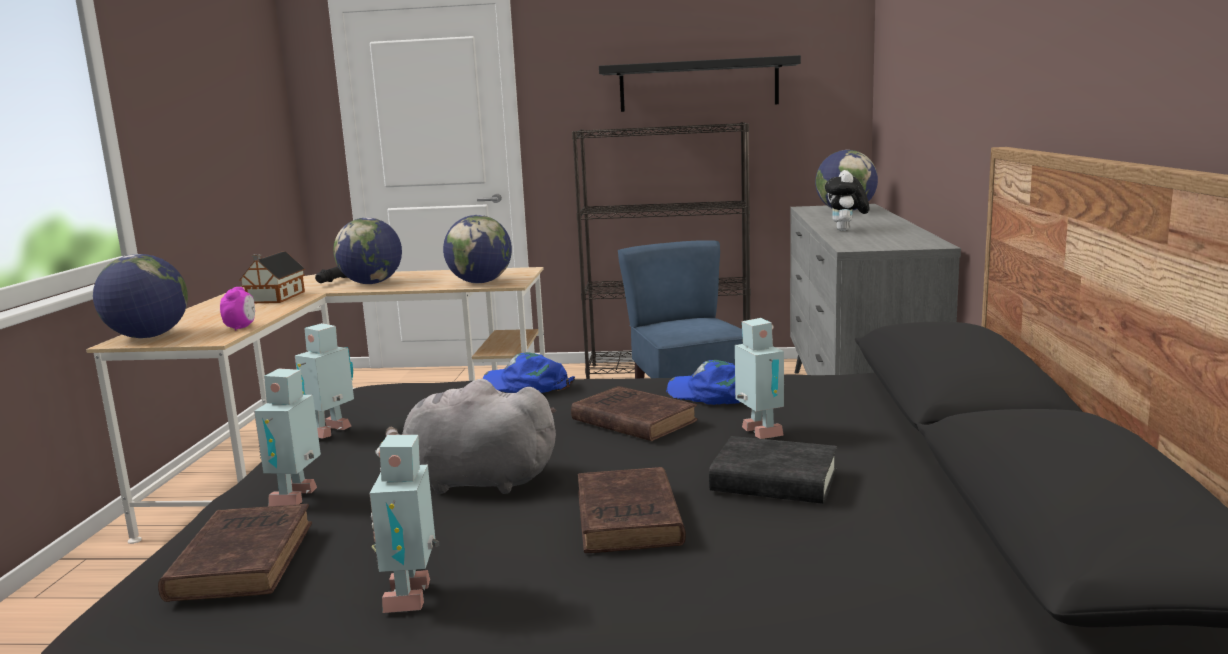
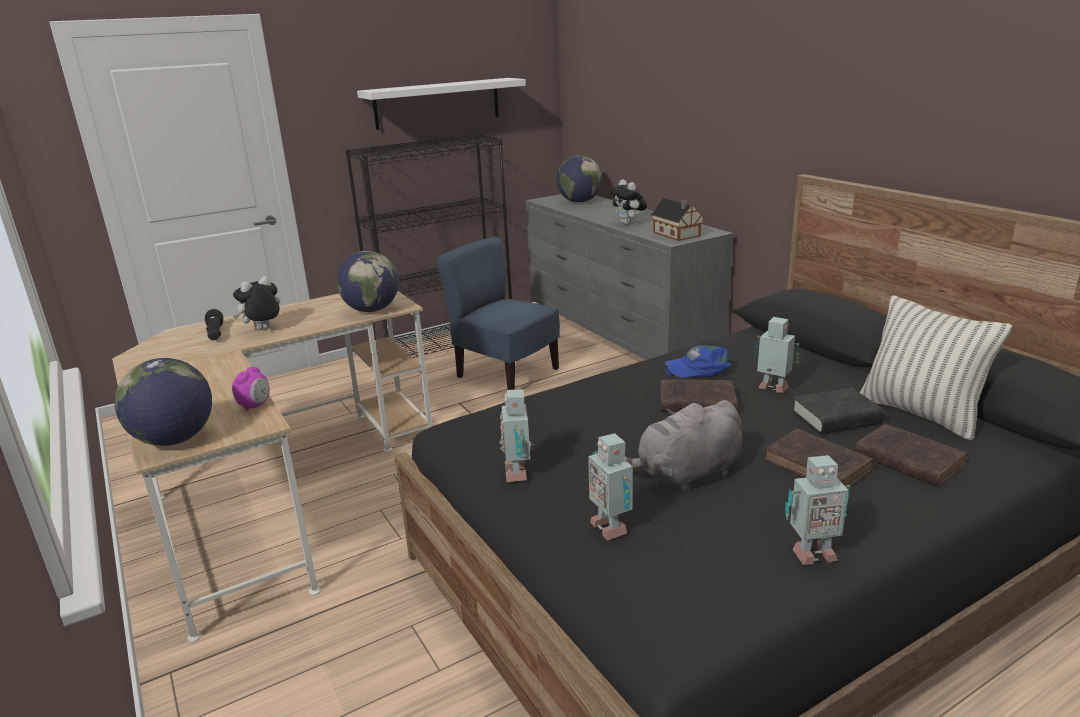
camera: 35 degrees left, 10 degrees up
(241, 327) = (255, 406): alarm clock -> alarm clock turned 60 degrees clockwise
(244, 558) = (677, 577): brown book -> brown book (906, 459)
(274, 298) = (197, 366): toy house -> toy house (677, 234)
(371, 283) = (263, 330): globe -> plush toy
(413, 596) = (811, 553): toy robot -> toy robot turned 60 degrees counterclockwise
(526, 385) = (572, 394): blue cap -> none
(698, 85) = (437, 103): black shelf -> white shelf
(915, 511) = (920, 414): none -> pillow

